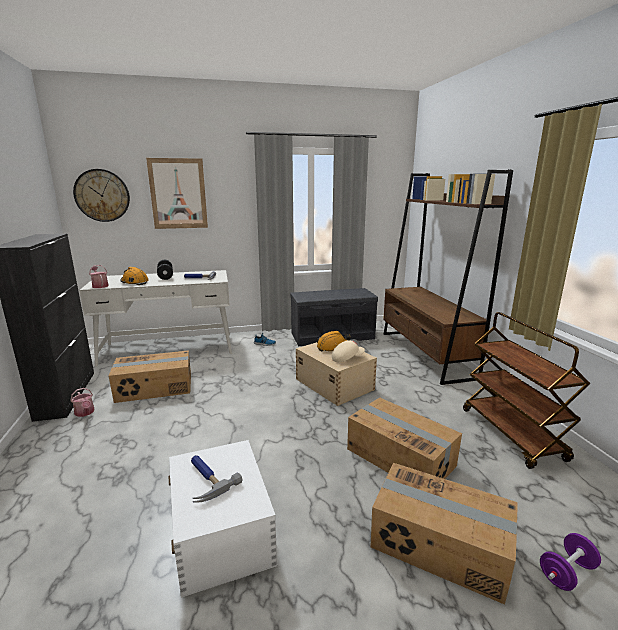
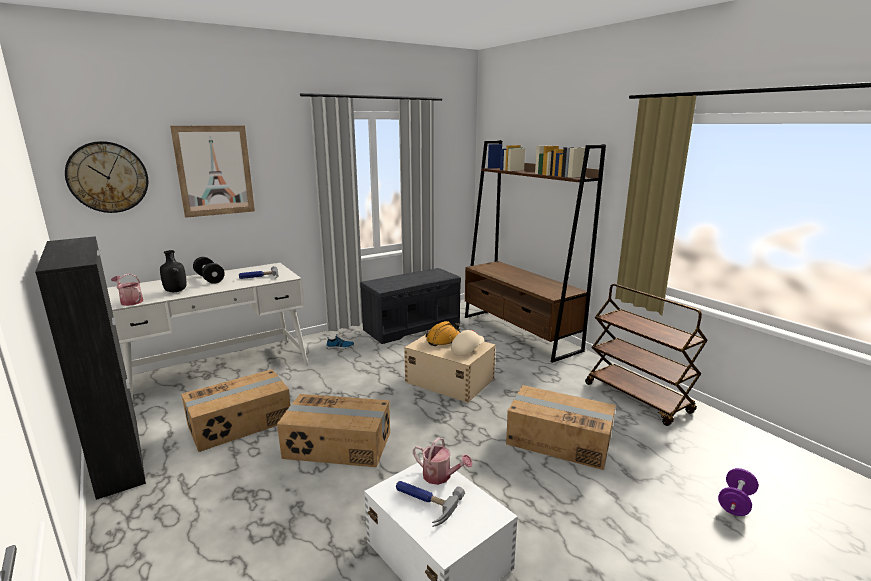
camera: 20 degrees left, 0 degrees up
(85, 413) = (168, 472): watering can -> watering can (440, 476)
(134, 282) = (176, 291): orange hard hat -> black bottle
(440, 545) = (637, 509): cardboard box -> cardboard box (337, 445)

